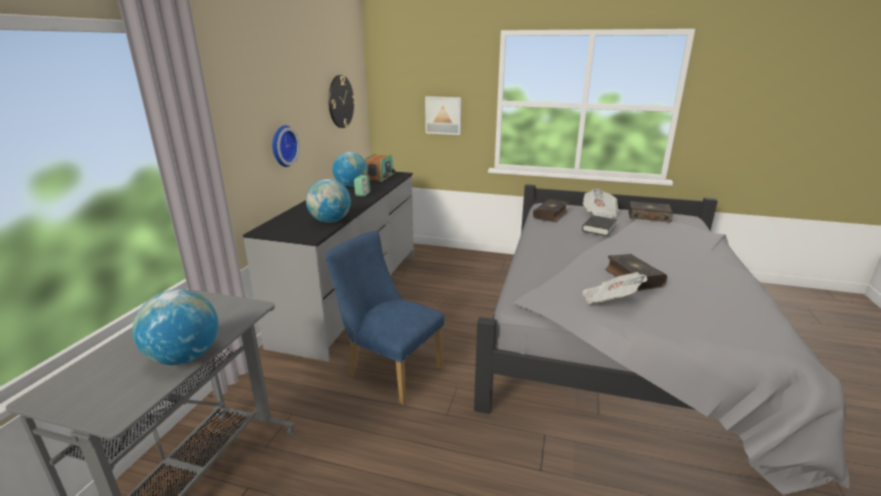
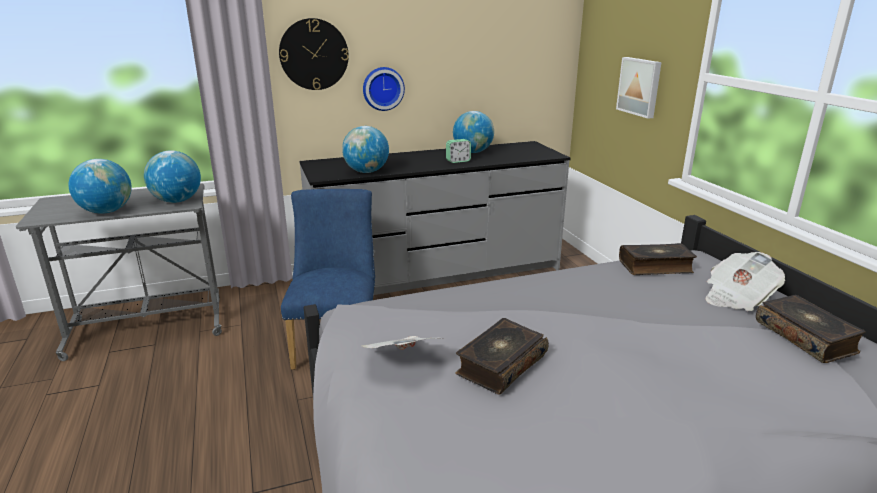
camera: 55 degrees right, 0 degrees up
(229, 311) = (177, 201): none -> globe
(340, 101) = (508, 53): wall clock -> wall clock (314, 54)
(379, 177) = (523, 152): radio -> none
(598, 228) = (658, 306): black book -> none

